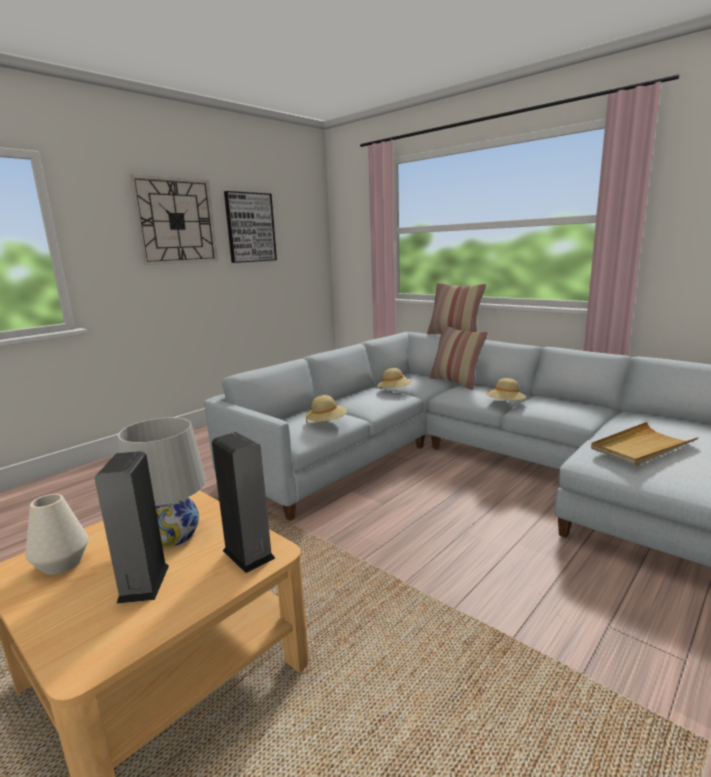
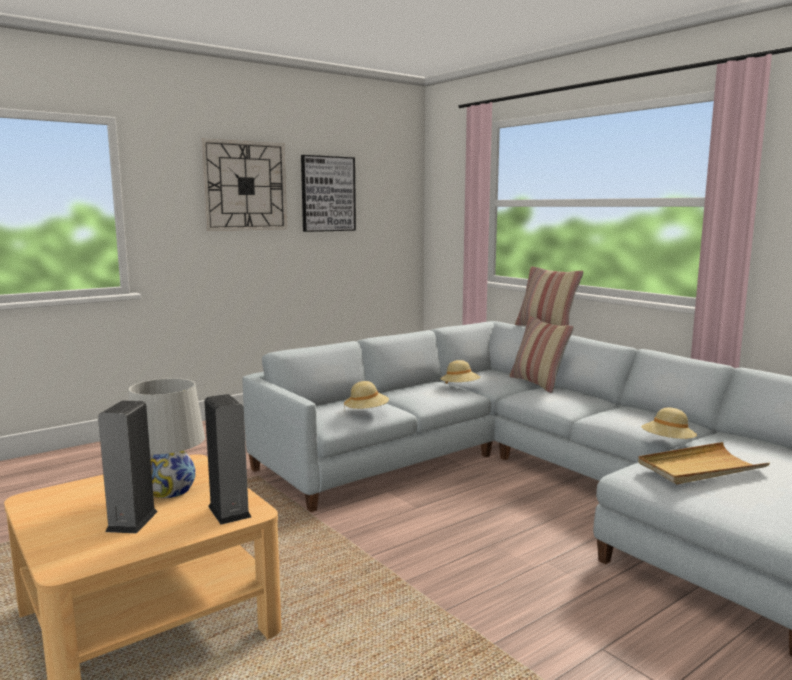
camera: 10 degrees right, 5 degrees down
(61, 564) = (70, 500): white vase -> none
(505, 404) = (580, 412): beige hat -> beige hat (667, 443)

